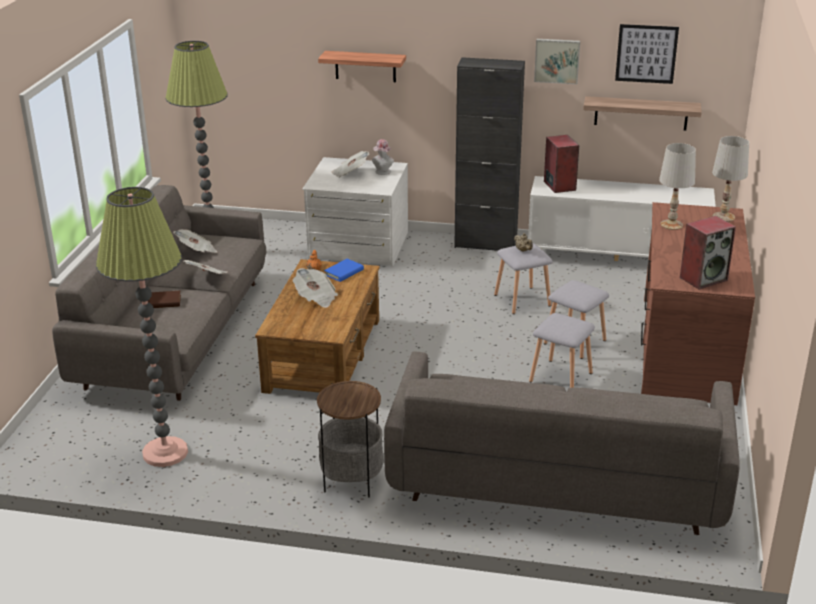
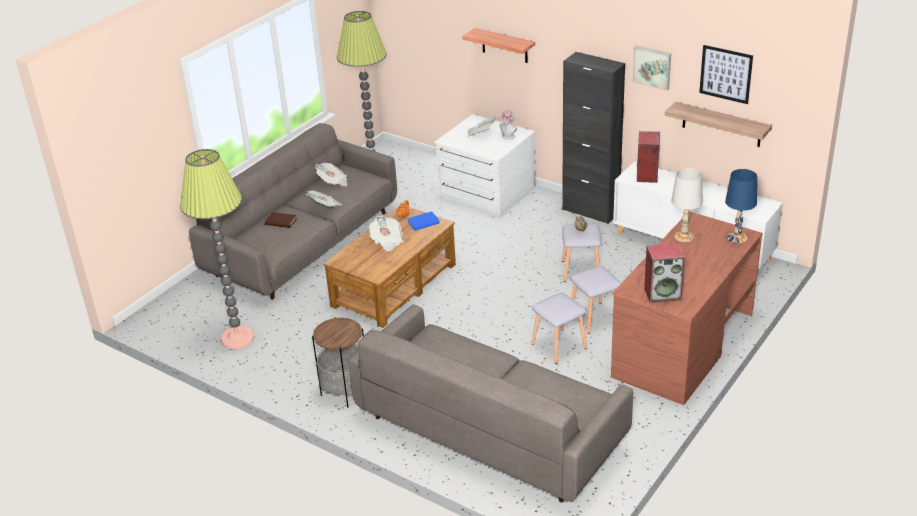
camera: 25 degrees right, 5 degrees up
(723, 217) = (736, 237): white table lamp -> blue table lamp

